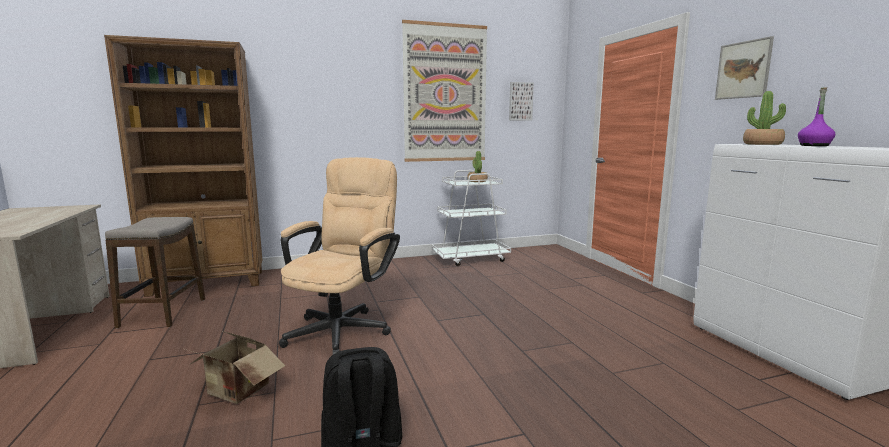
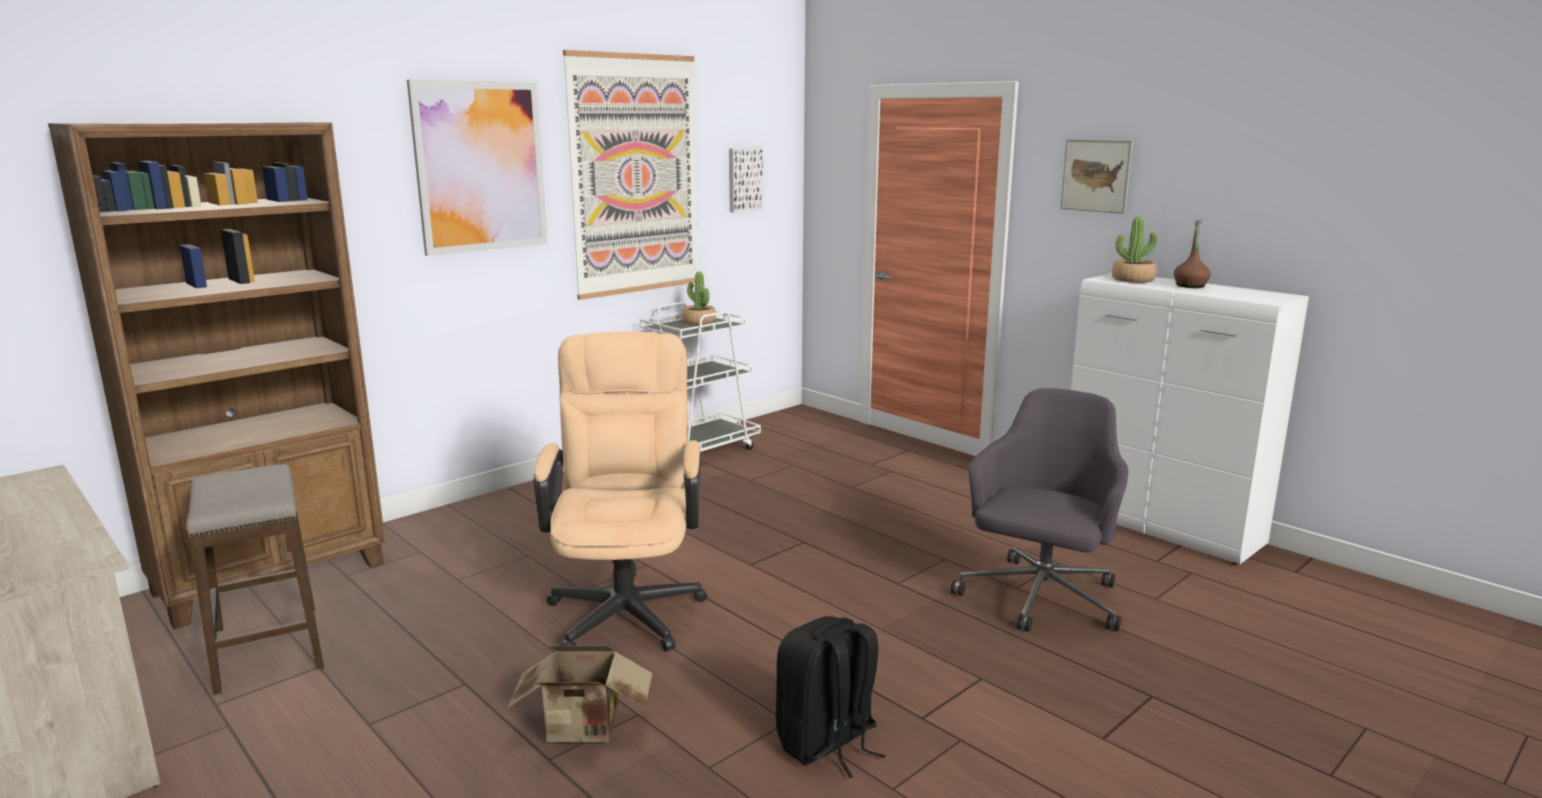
camera: 25 degrees left, 5 degrees up
(348, 82) = (480, 167): none -> picture
(625, 386) = (1039, 599): none -> grey office chair
(814, 145) = (1190, 286): purple bottle -> brown bottle

